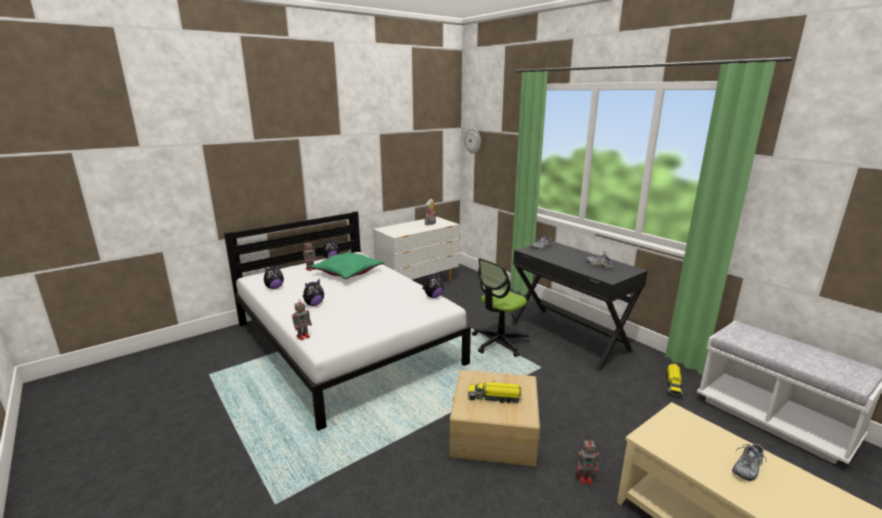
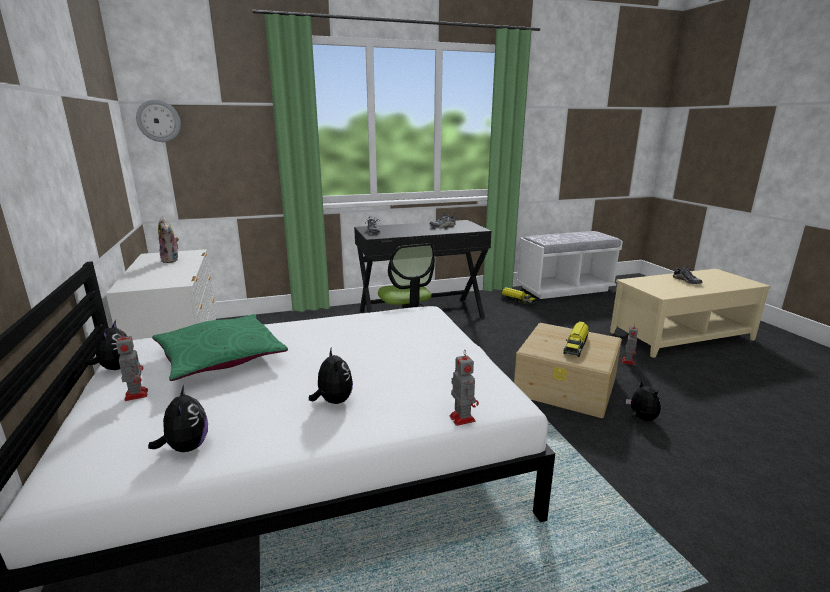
camera: 70 degrees left, 0 degrees up
(433, 296) = (391, 313): plush toy -> plush toy (641, 418)

